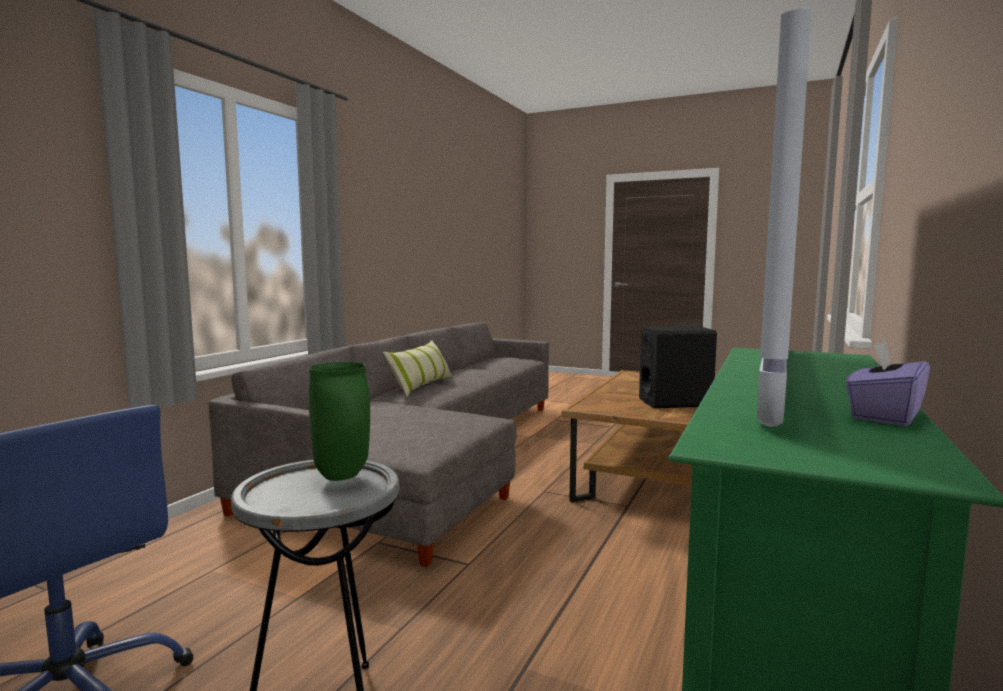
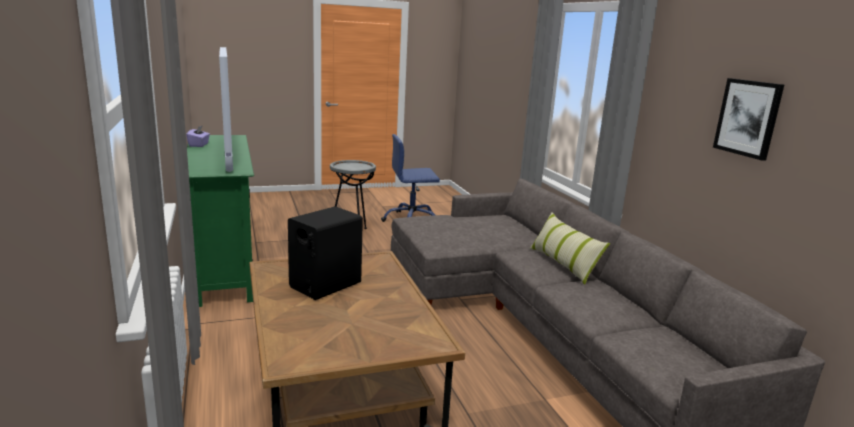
camera: 135 degrees right, 10 degrees up
(343, 475) = (353, 167): green vase -> none
(398, 225) = (748, 118): none -> picture

